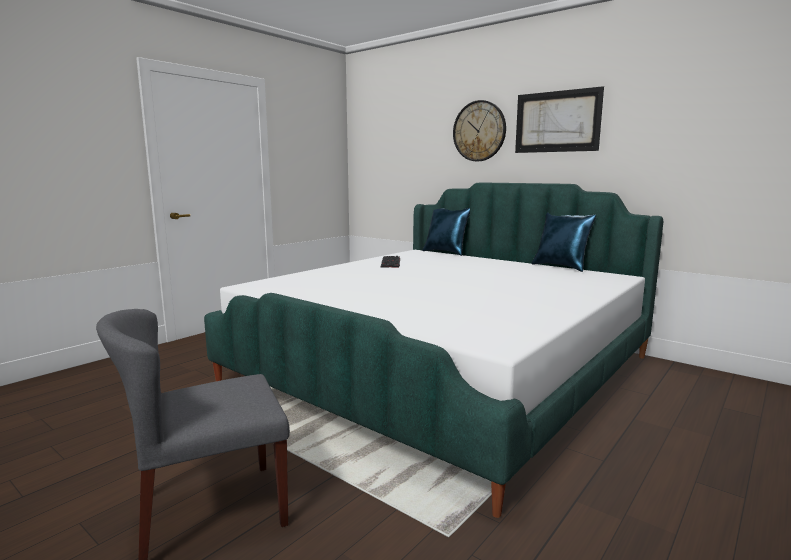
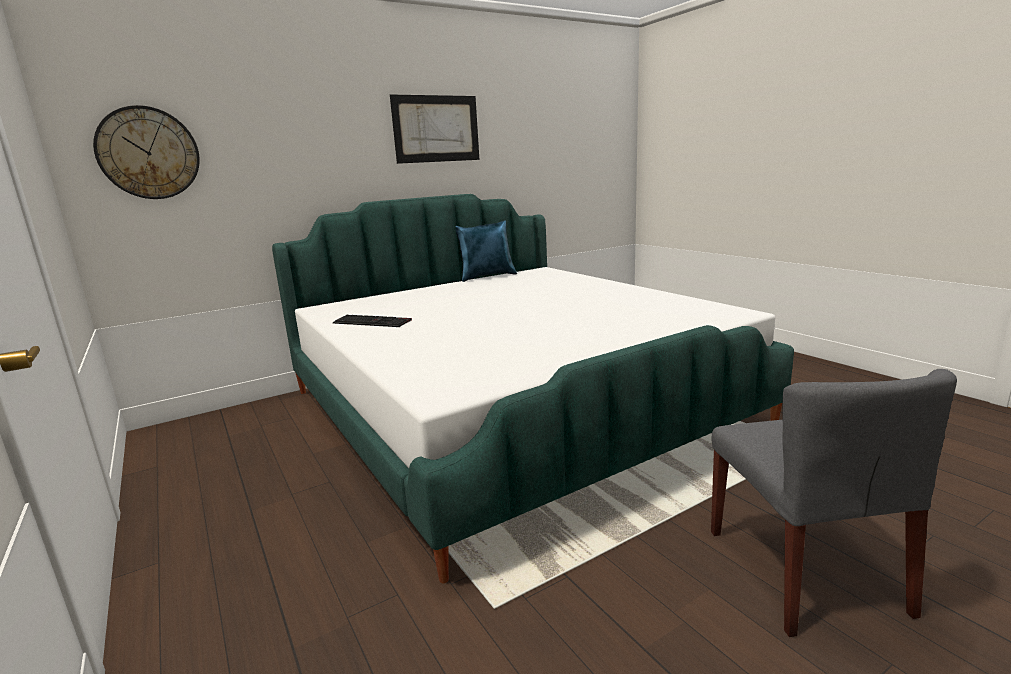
camera: 70 degrees left, 5 degrees up
(446, 252) = (349, 299): blue pillow -> none
(479, 131) = (344, 136): wall clock -> wall clock (148, 153)

